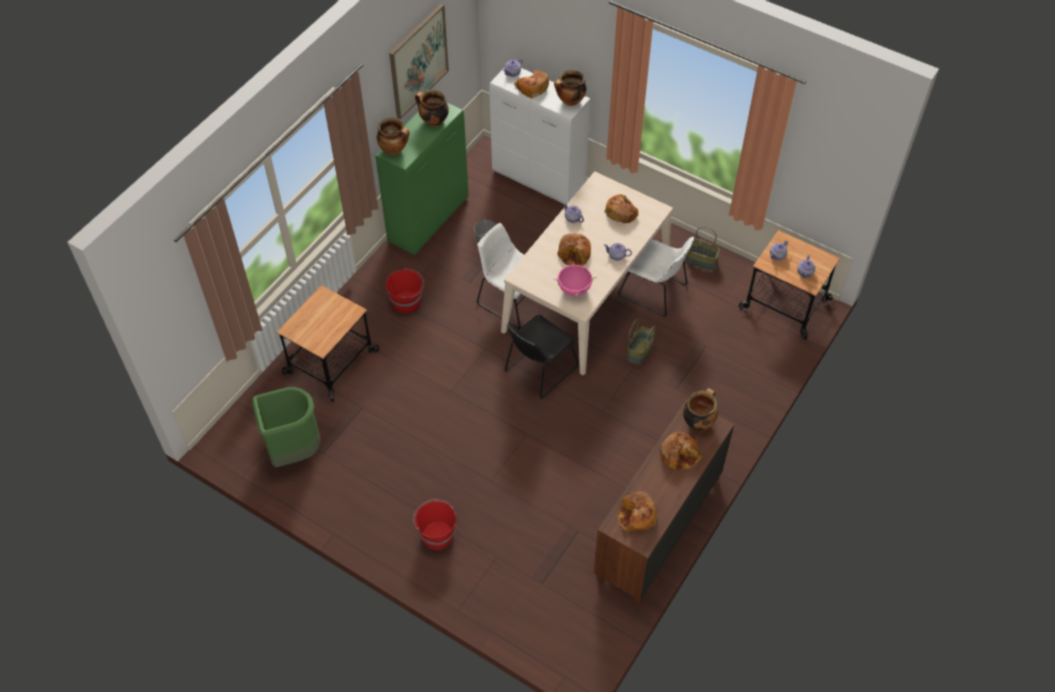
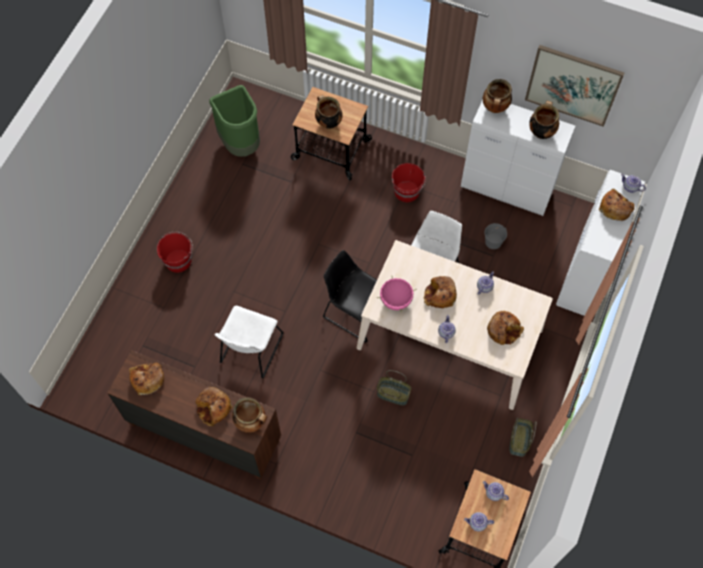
camera: 80 degrees right, 10 degrees up
(429, 219) = (507, 190): green cabinet -> white cabinet
(570, 101) = (605, 245): cooking pot -> cooking pot (328, 122)
(655, 291) = (469, 400): white chair -> white chair (250, 351)

